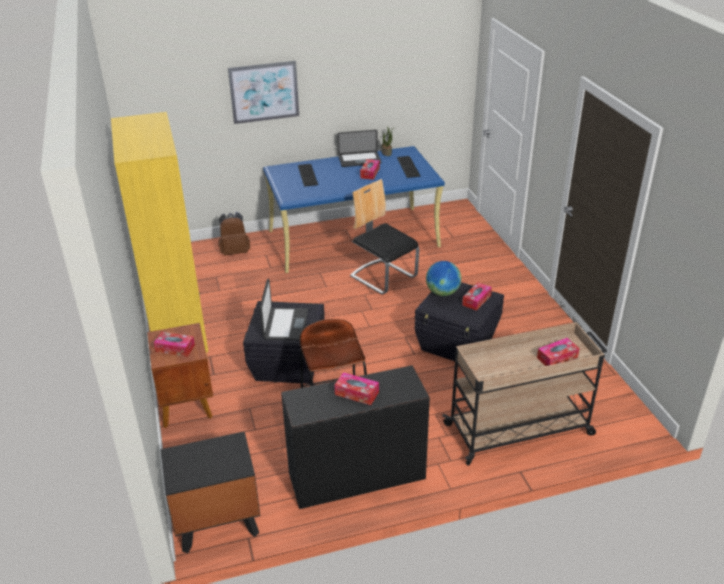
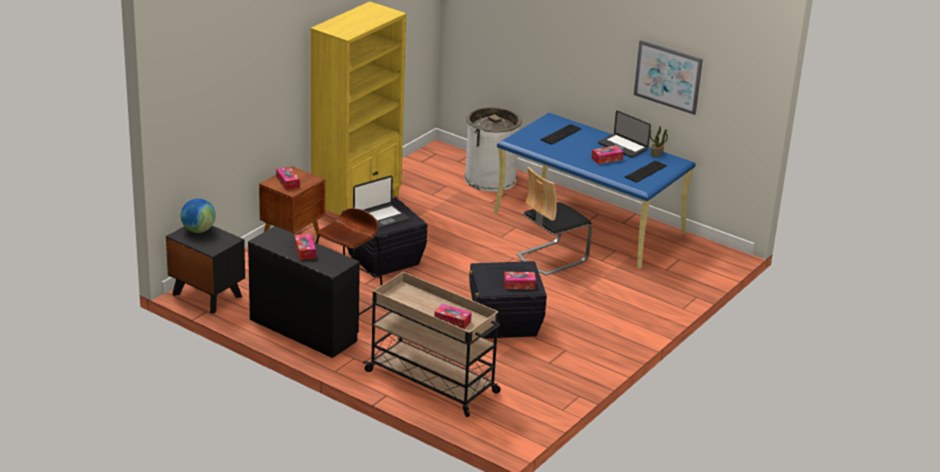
camera: 50 degrees right, 5 degrees down
(235, 252) = (490, 179): brown backpack -> white trash can
(264, 92) = (562, 40): picture -> picture (668, 76)
(383, 277) = (551, 257): chair -> chair turned 135 degrees counterclockwise
(442, 292) = (509, 267): globe -> globe (198, 230)

